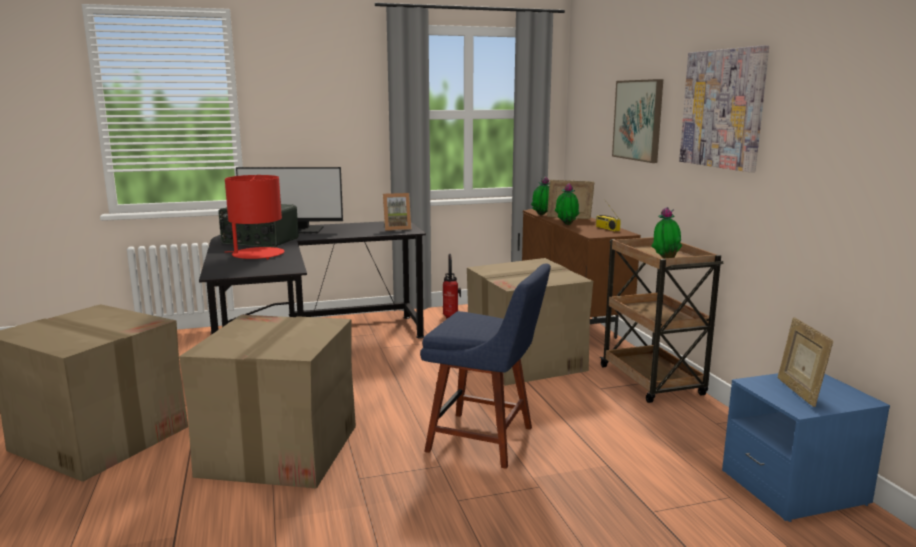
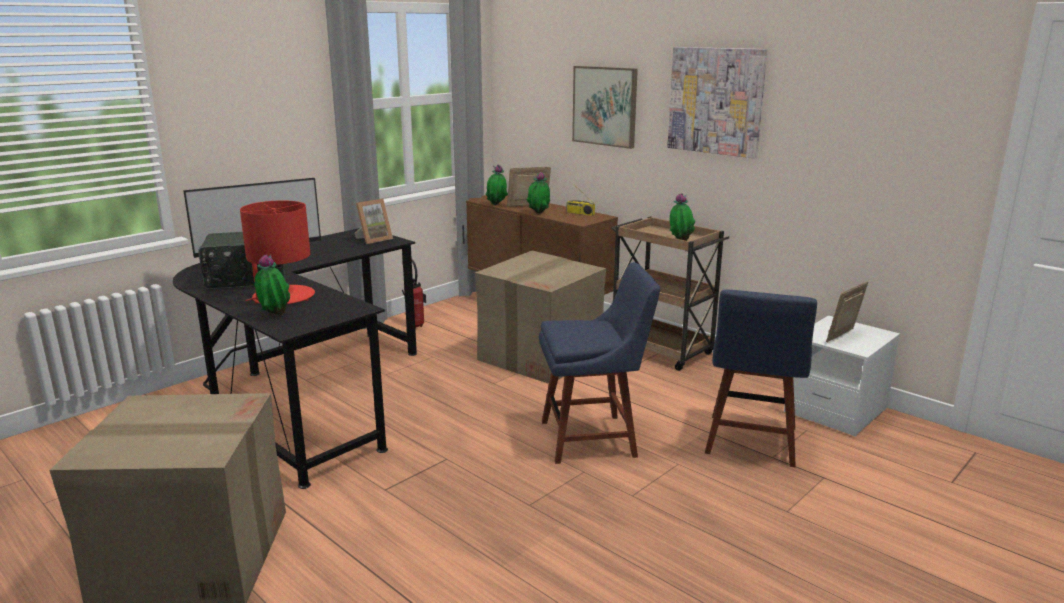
camera: 30 degrees left, 5 degrees up
(228, 264) = (274, 315): none -> potted plant
(279, 450) = (420, 504): cardboard box -> none
(644, 490) = (750, 443): none -> blue chair
(794, 488) = (835, 411): blue nightstand -> white nightstand
(798, 392) = (843, 337): picture frame -> picture frame turned 75 degrees clockwise

